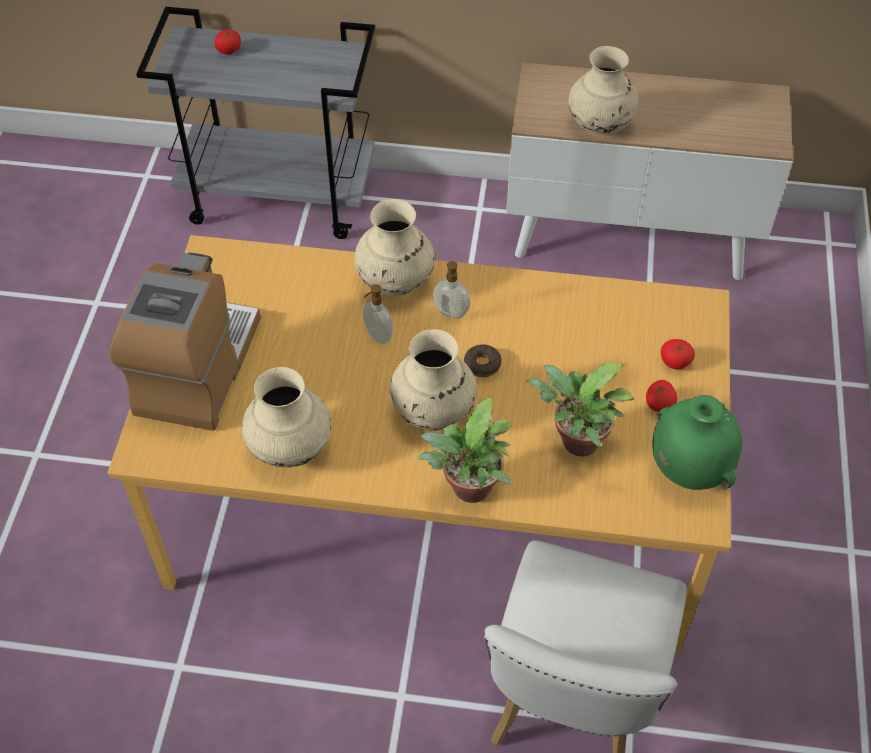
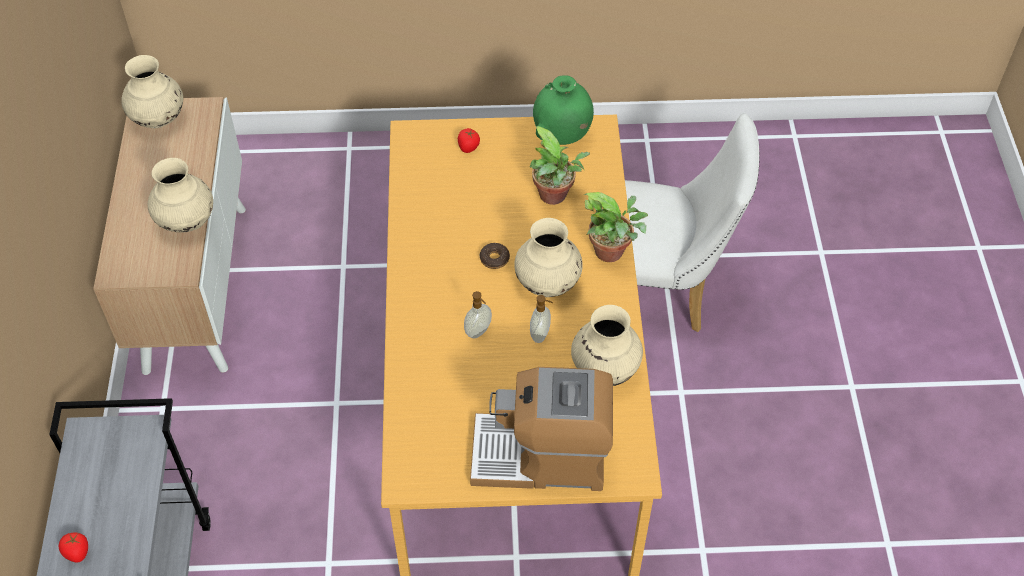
camera: 100 degrees left, 0 degrees up
(395, 282) = (417, 329): beige vase -> beige vase (158, 119)
(451, 313) = (445, 286): soap dispenser -> soap dispenser (541, 334)
(659, 404) = (509, 153): tomato -> none

